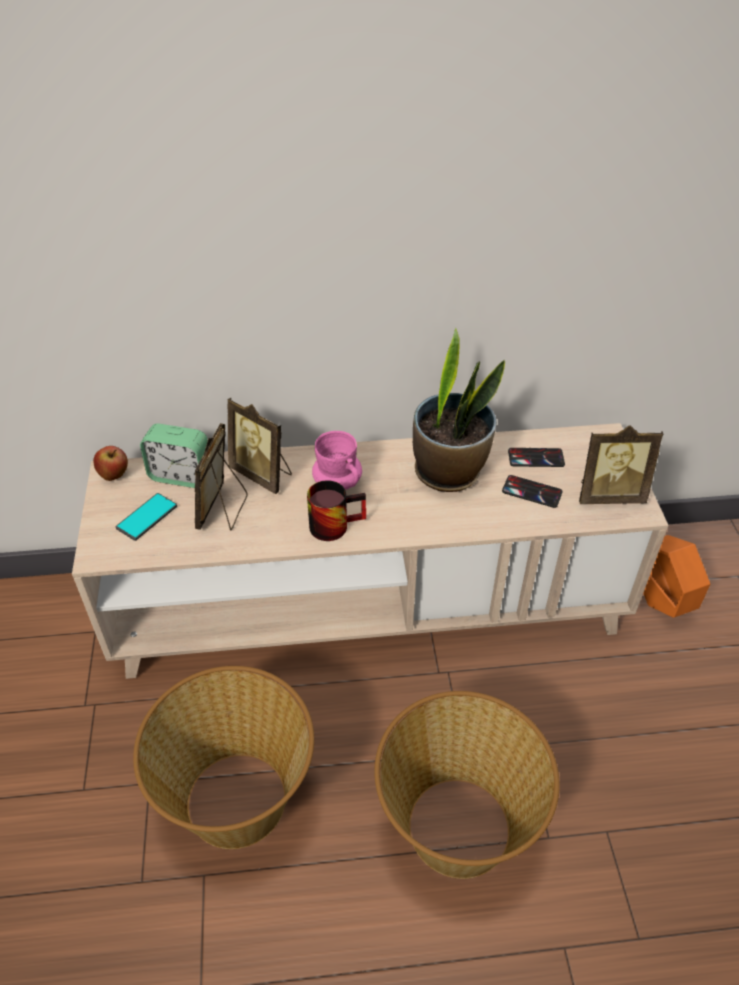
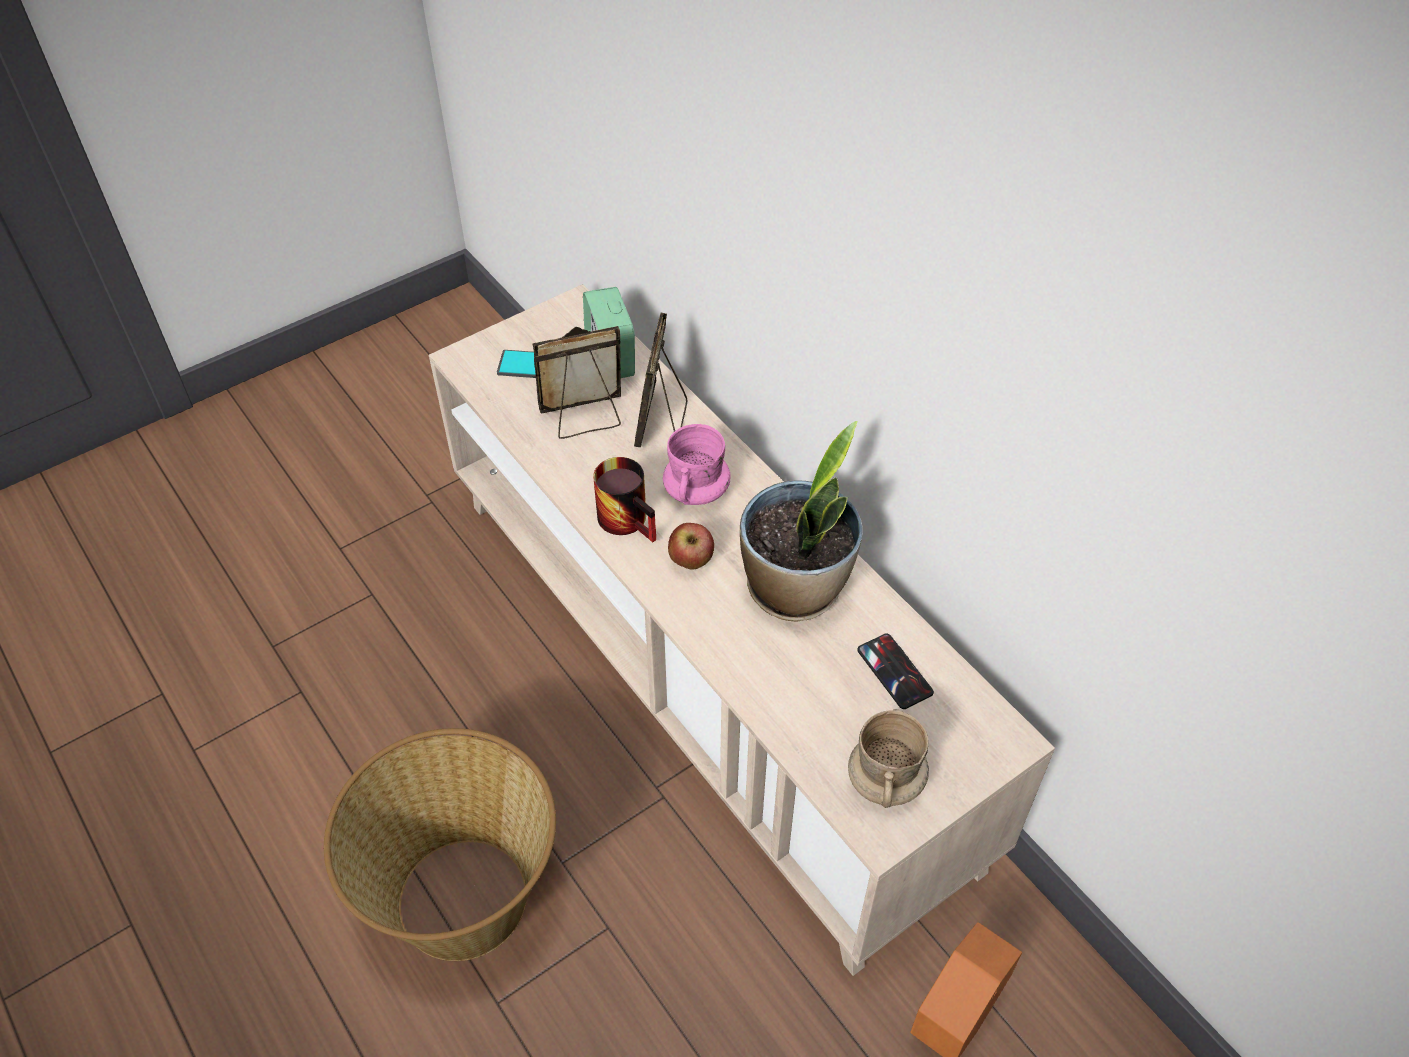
camera: 60 degrees right, 5 degrees up
(114, 475) = (574, 311): apple -> apple (691, 562)
(238, 798) = (393, 675): basket -> none
(532, 492) = (825, 691): phone -> none
(608, 495) = (885, 782): picture frame -> beige mug

